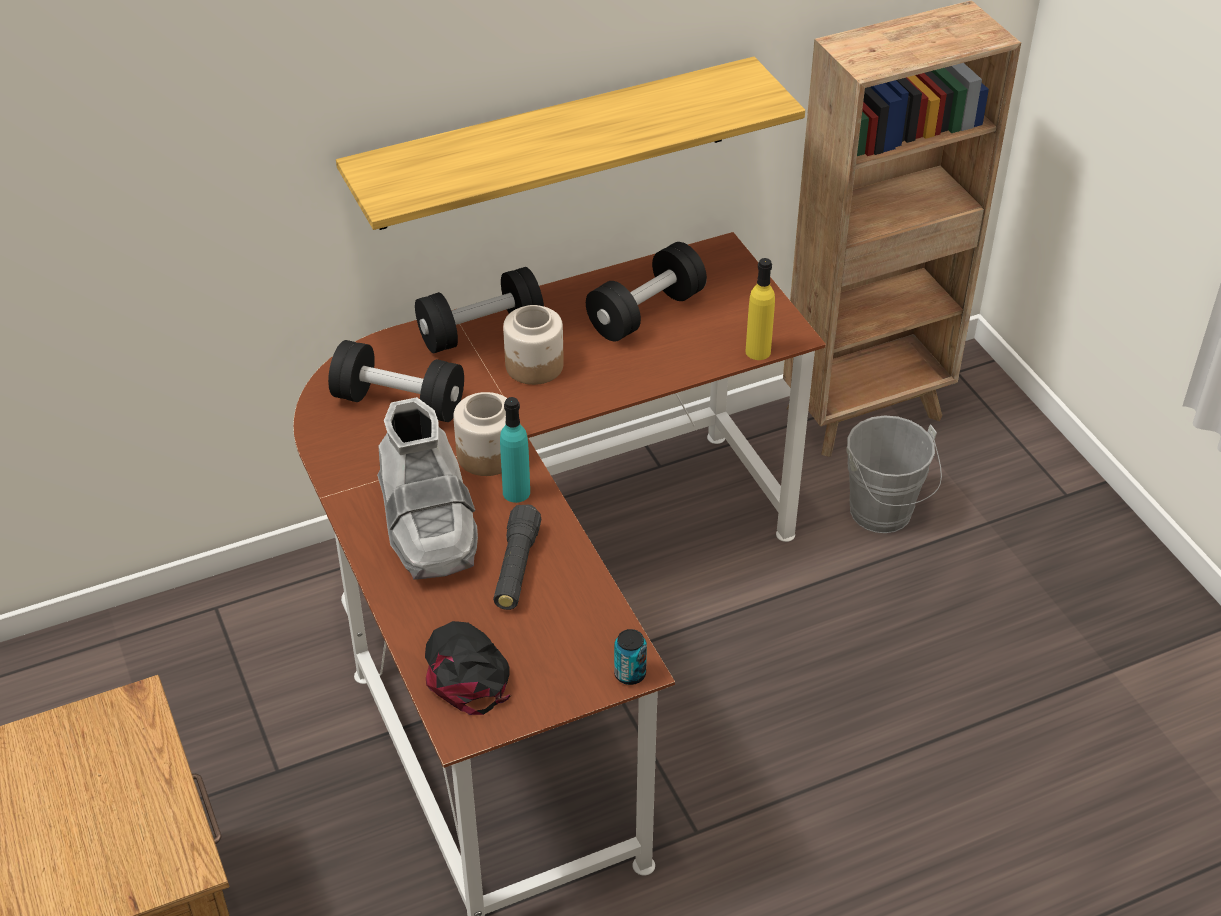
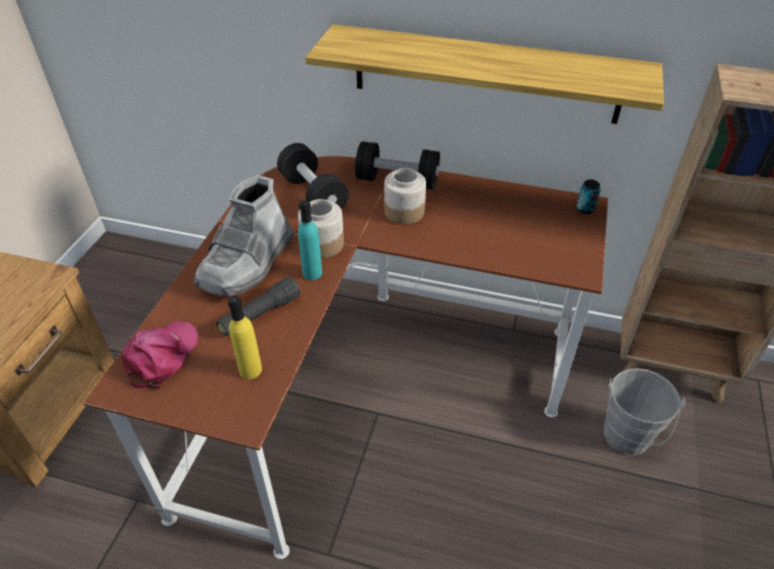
camera: 40 degrees right, 0 degrees up
(466, 672) = (161, 357): black cap -> pink cap
(630, 674) = (239, 423): can -> can (585, 209)
(646, 312) = (501, 215): black dumbbell -> none
(758, 351) = (548, 272): yellow bottle -> yellow bottle (250, 370)

